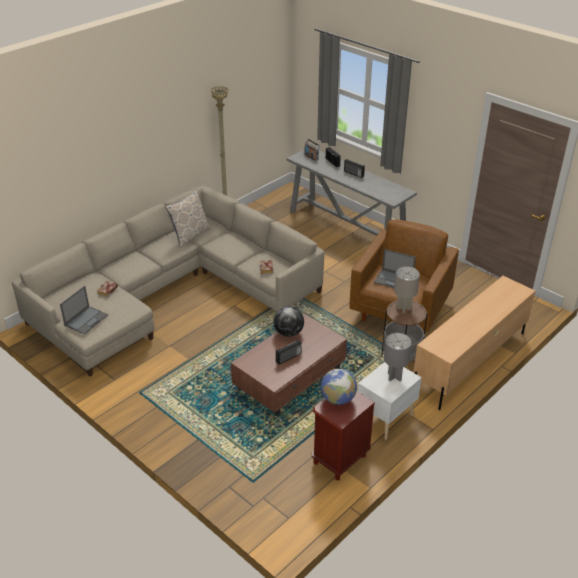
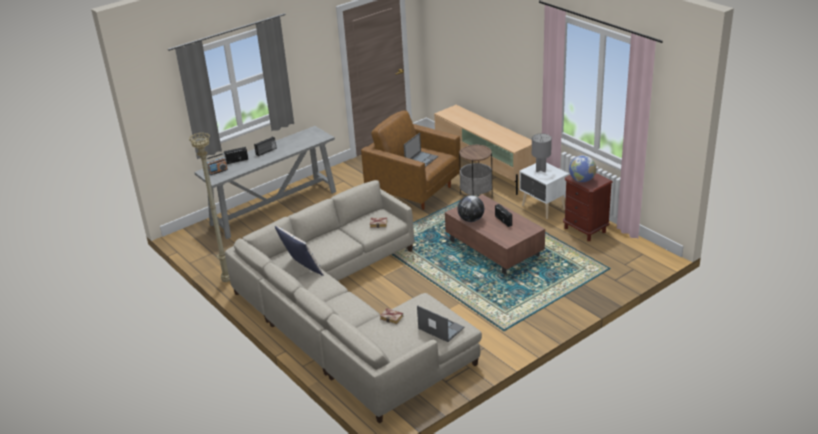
camera: 80 degrees left, 5 degrees down
(403, 308) = (471, 153): grey table lamp -> none

